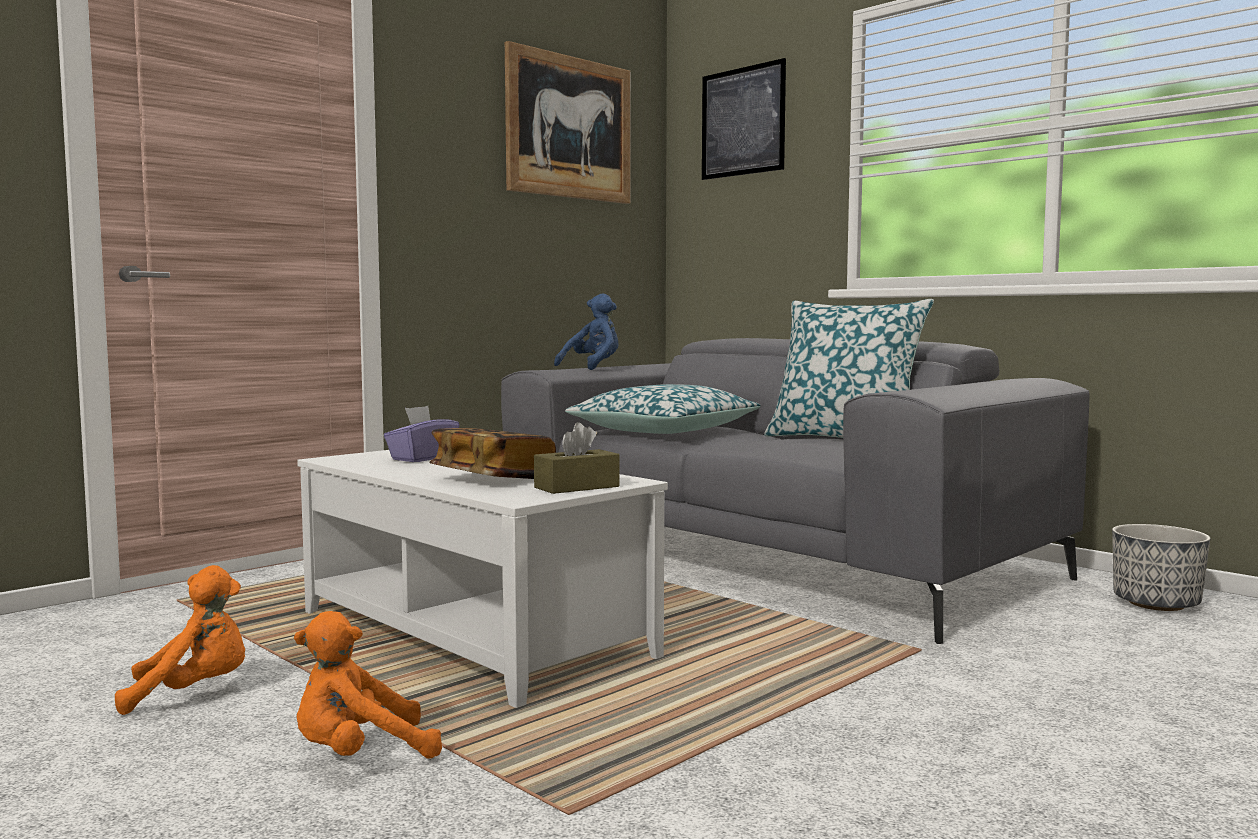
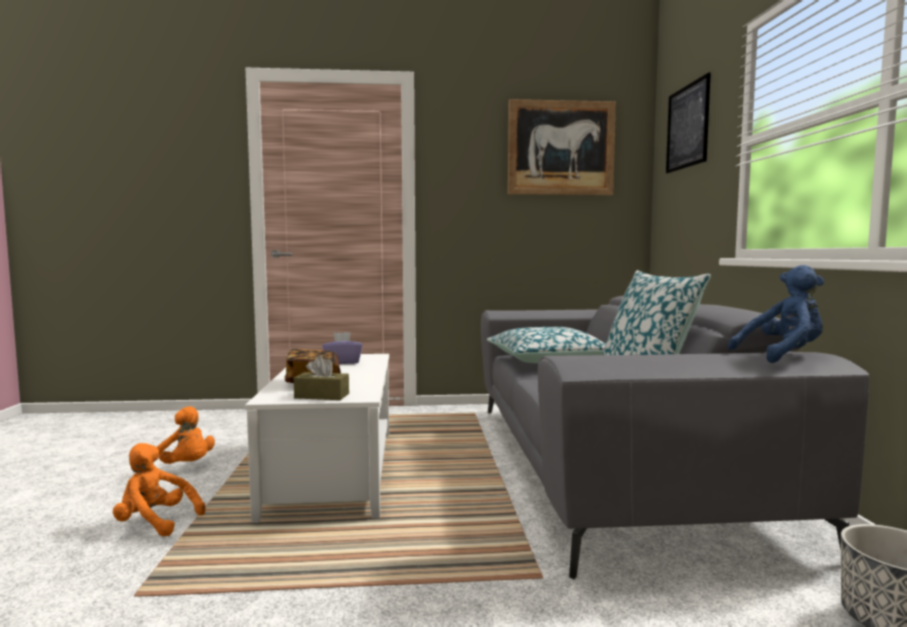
camera: 40 degrees right, 0 degrees up
(593, 367) = (544, 310): blue plush toy -> blue plush toy (782, 355)

